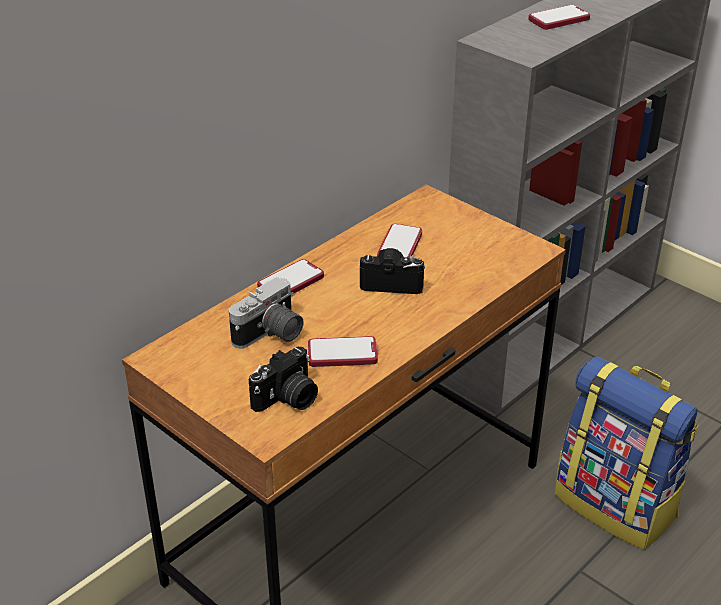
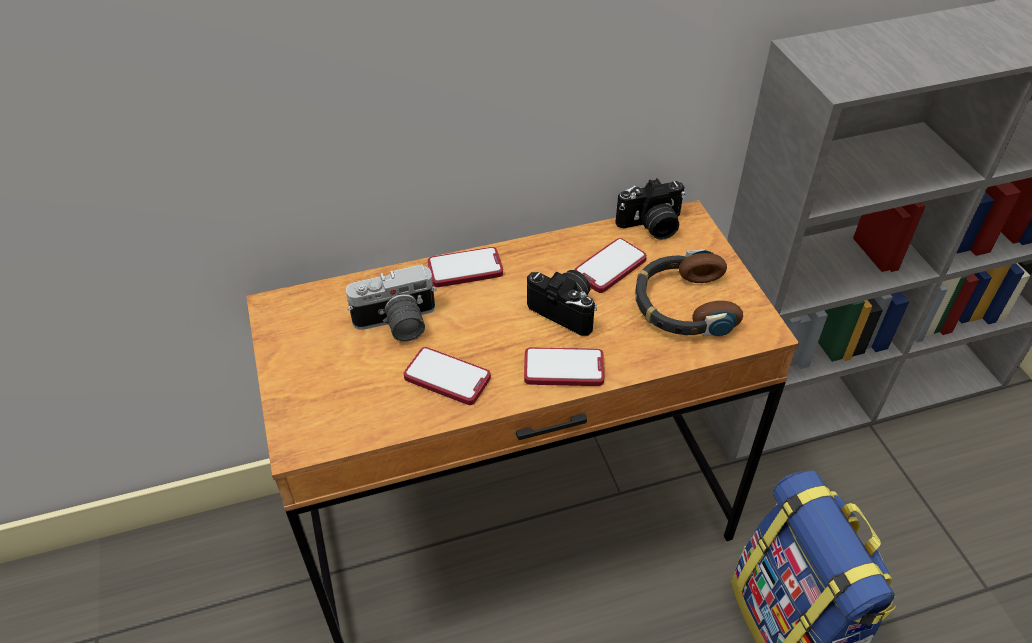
camera: 30 degrees right, 10 degrees up
(288, 399) = (352, 409): camera -> camera (652, 226)
(471, 252) = (682, 305): none -> headphones
(559, 19) = (930, 44): phone -> phone (563, 368)

